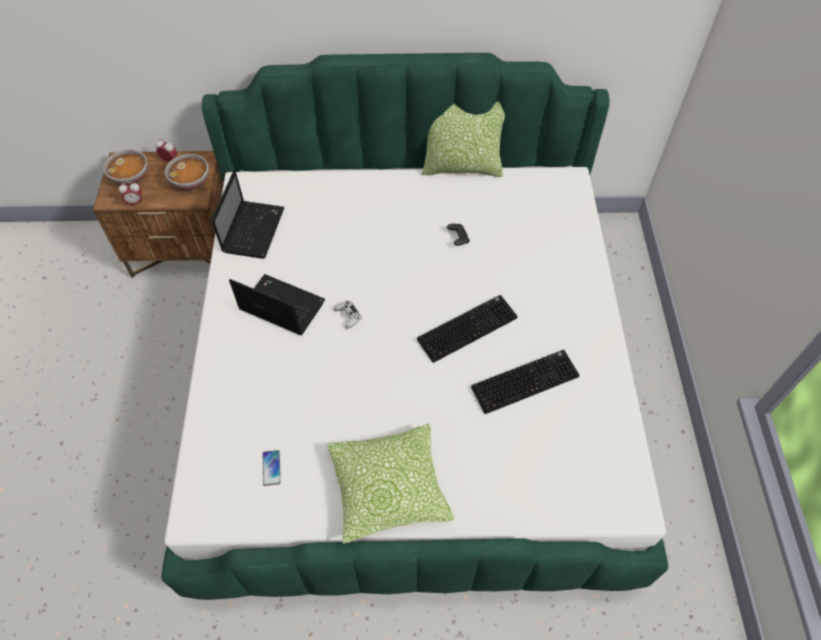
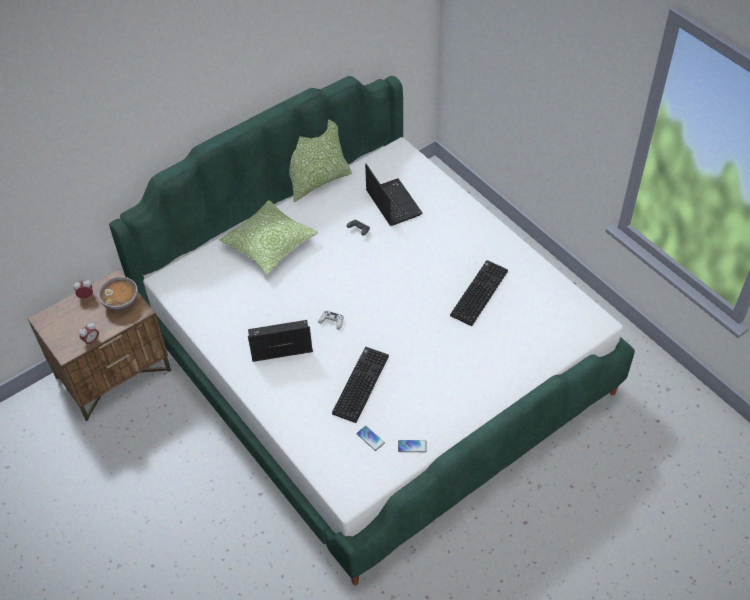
camera: 35 degrees left, 5 degrees down
(131, 177) = (67, 325): bowl -> none
(253, 229) = (207, 306): laptop -> laptop (392, 202)
(303, 508) = (412, 446): none -> phone
(389, 488) = (452, 402): pillow -> pillow (269, 245)
(467, 327) = (415, 282): keyboard -> keyboard (359, 383)

